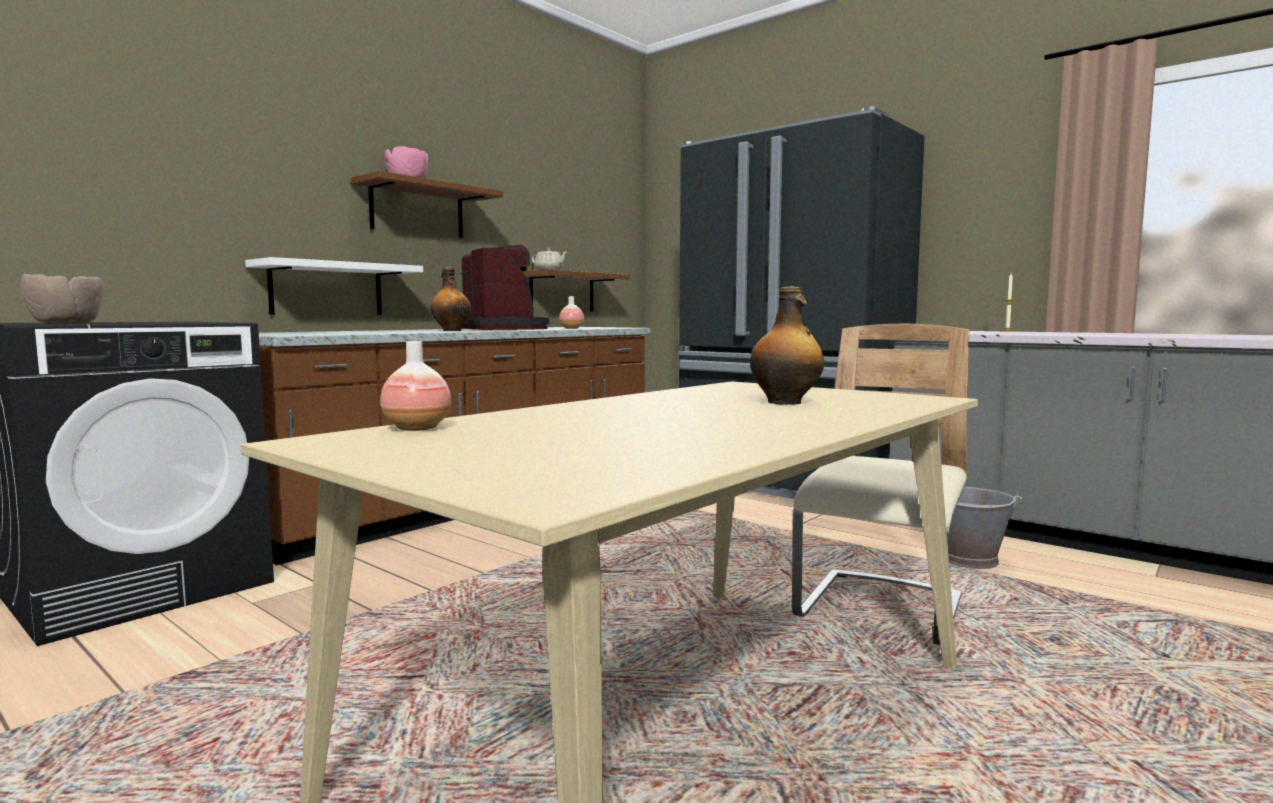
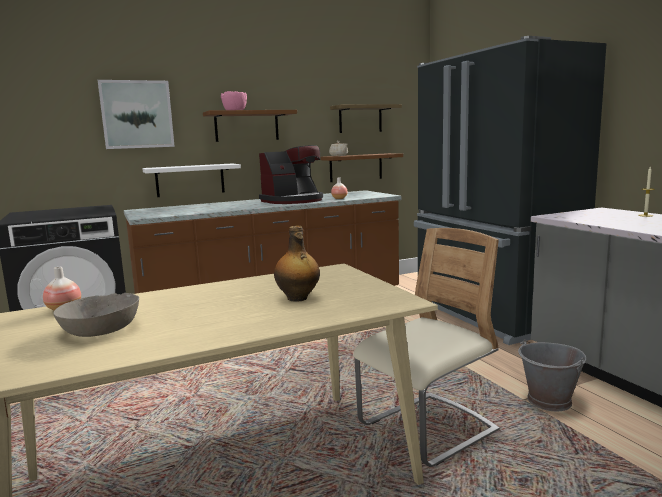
camera: 25 degrees right, 5 degrees up
(67, 323) = (30, 218): brown bowl -> none
(240, 163) = (137, 114): none -> picture
(451, 330) = (250, 206): bottle -> none
(505, 329) = (293, 201): coffee machine -> coffee machine turned 60 degrees clockwise
(568, 222) = (360, 119): none -> shelf
(576, 438) = (100, 329): none -> grey bowl

